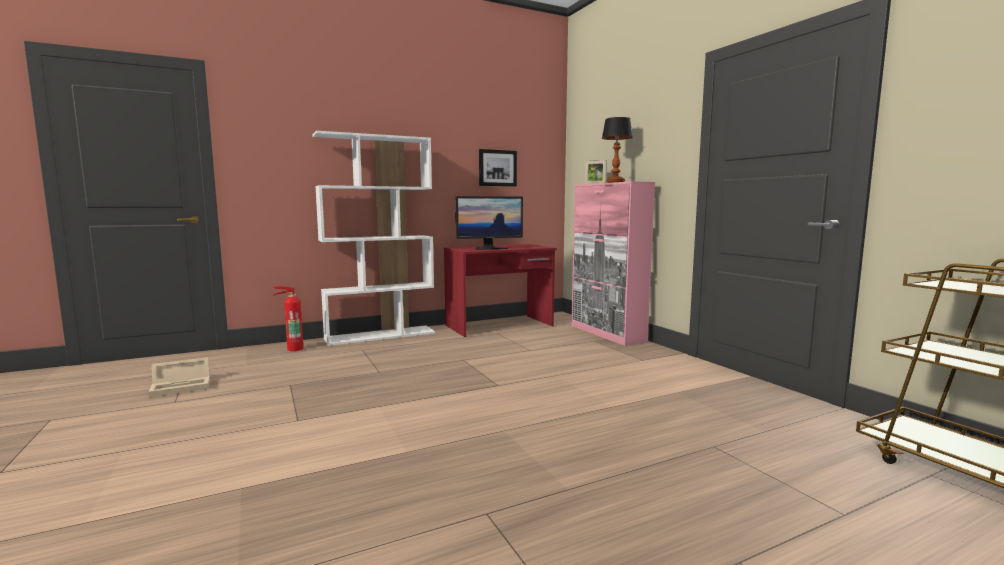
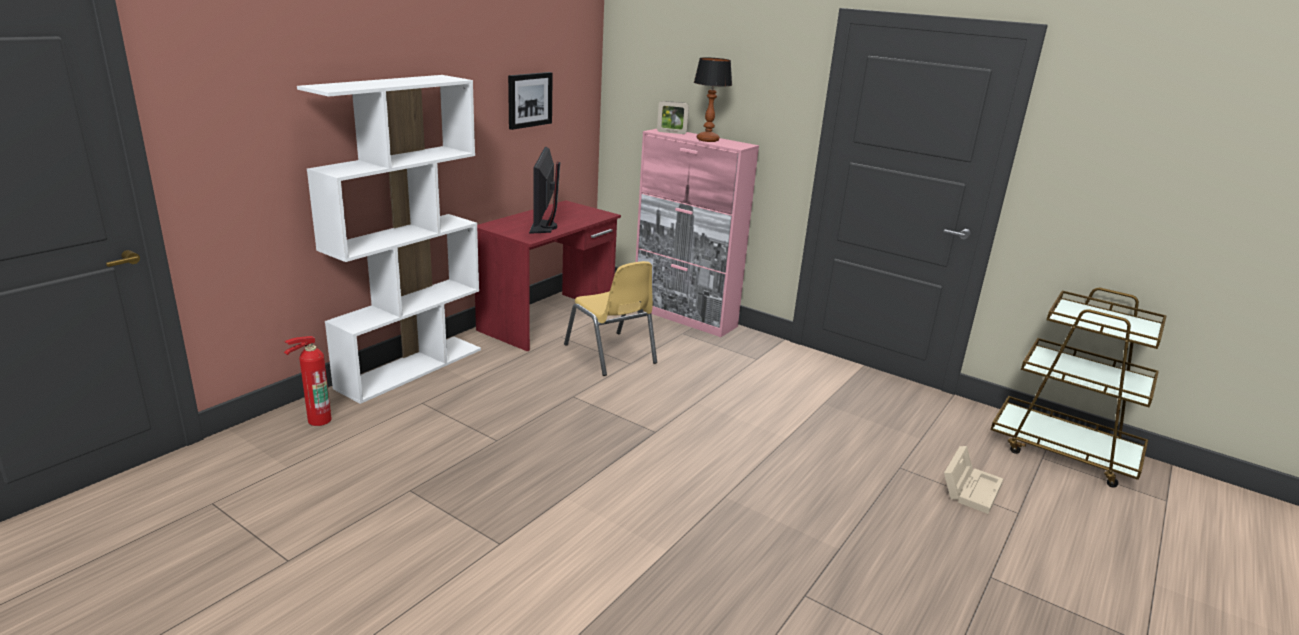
camera: 30 degrees left, 15 degrees up
(183, 386) = (254, 531): beige storage box -> beige storage box (970, 488)
(489, 248) = (544, 227): monitor -> monitor turned 135 degrees clockwise
(521, 344) = (610, 354): none -> yellow chair

